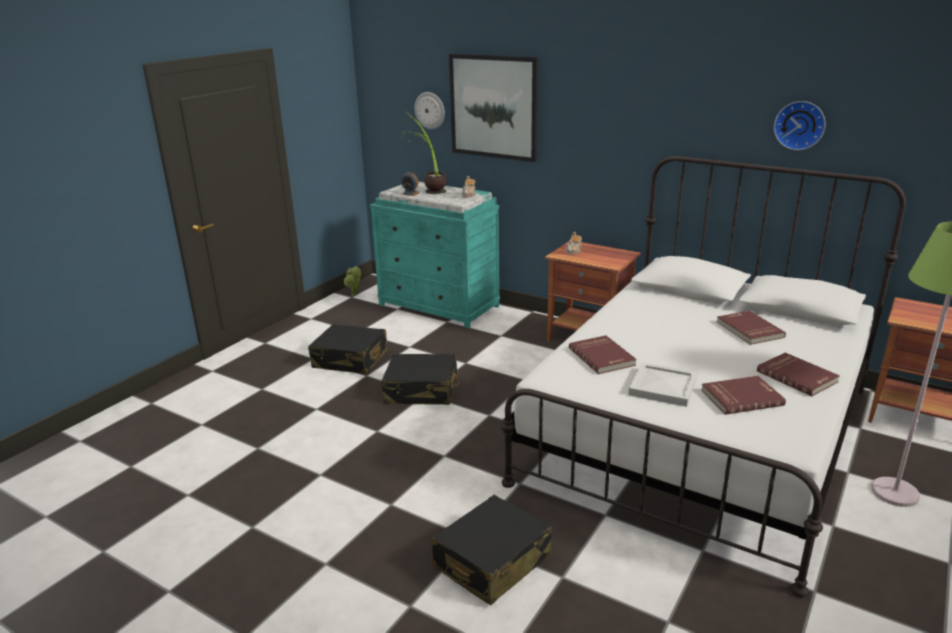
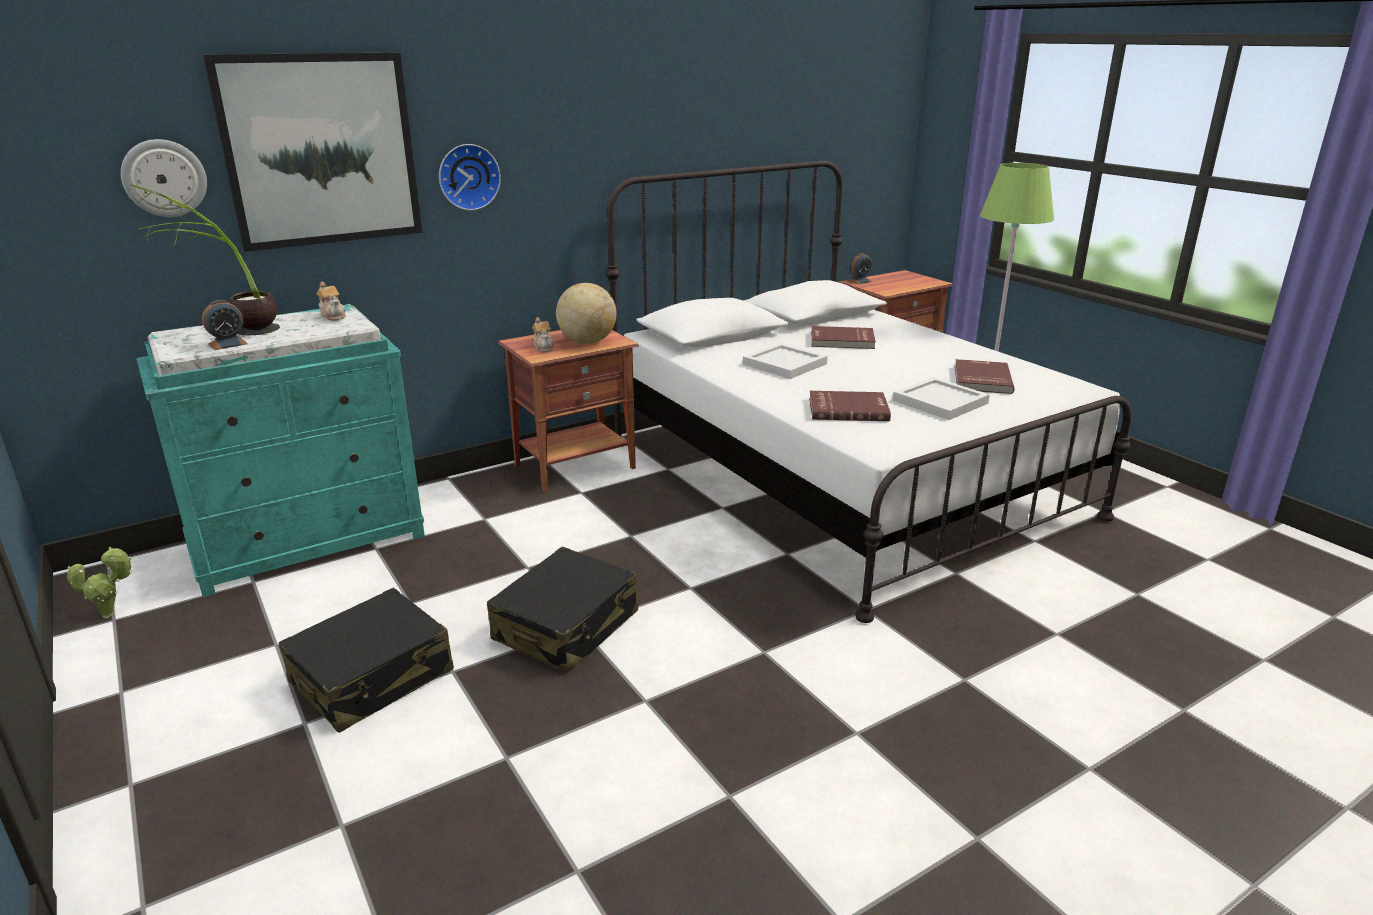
camera: 65 degrees left, 0 degrees up
(492, 562) = (1017, 676): black suitcase -> none
(599, 258) = (587, 342): none -> globe
(661, 320) = (783, 364): none -> white tray
(797, 376) = (952, 351): red book -> none
(800, 125) = (744, 116): wall clock -> wall clock (468, 176)
(914, 304) = (859, 281): none -> alarm clock

